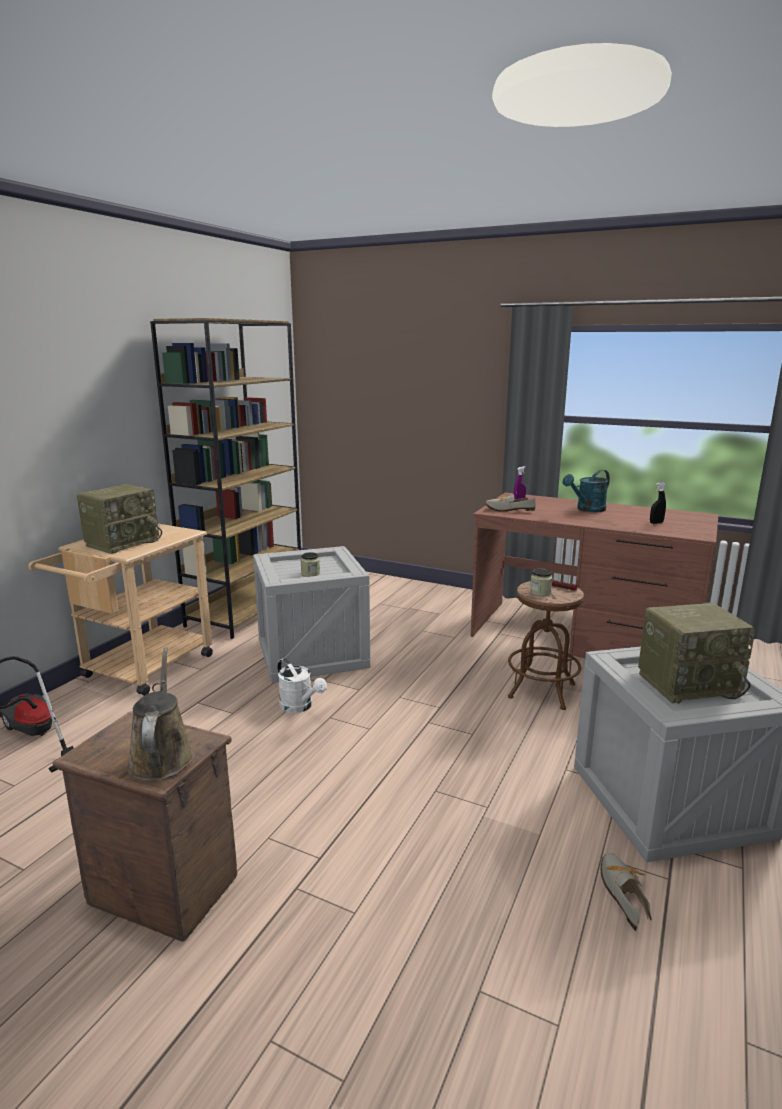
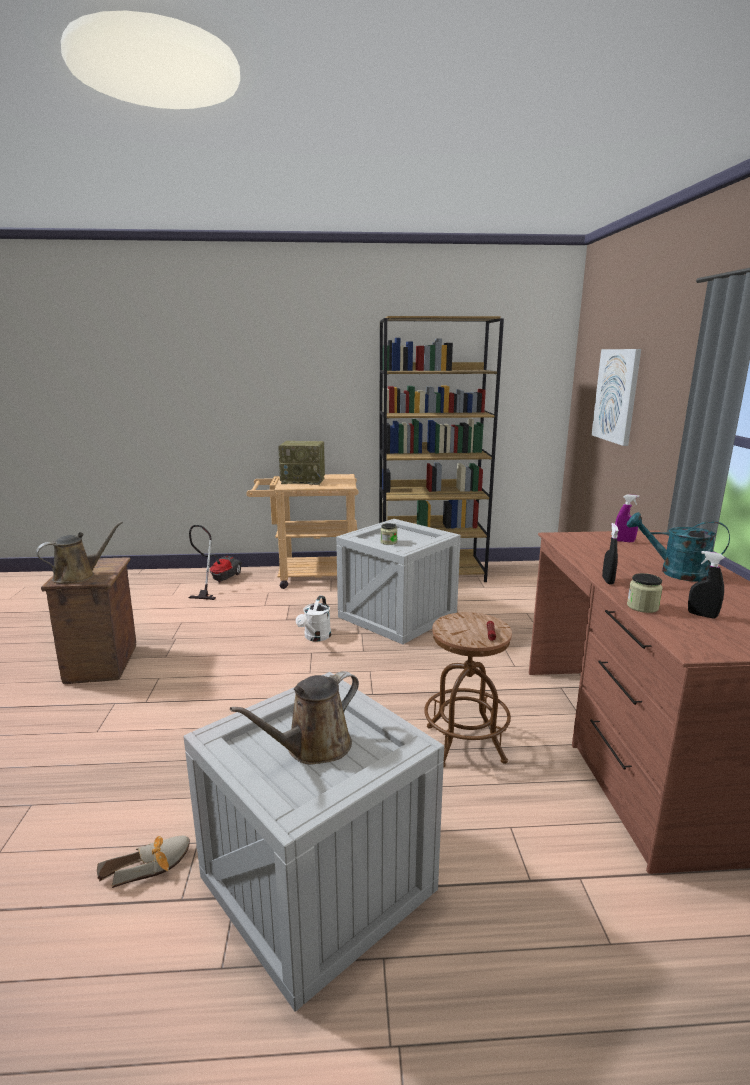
camera: 60 degrees right, 0 degrees up
(384, 394) = (616, 395): none -> picture
(506, 509) = (582, 540): shoe -> none
(540, 592) = (459, 624): jar -> jar (642, 607)
(589, 524) = (607, 581): none -> black spray bottle
(689, 683) = (313, 747): radio -> brown watering can

